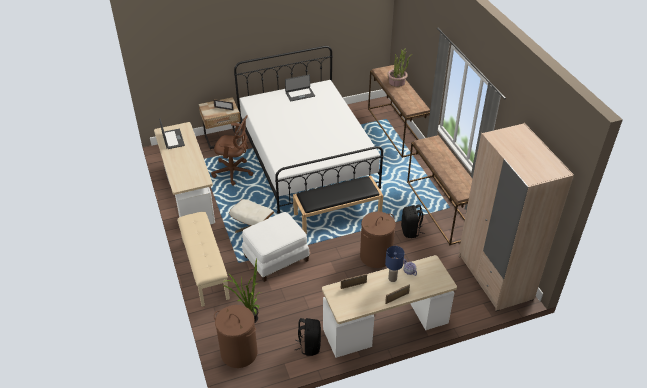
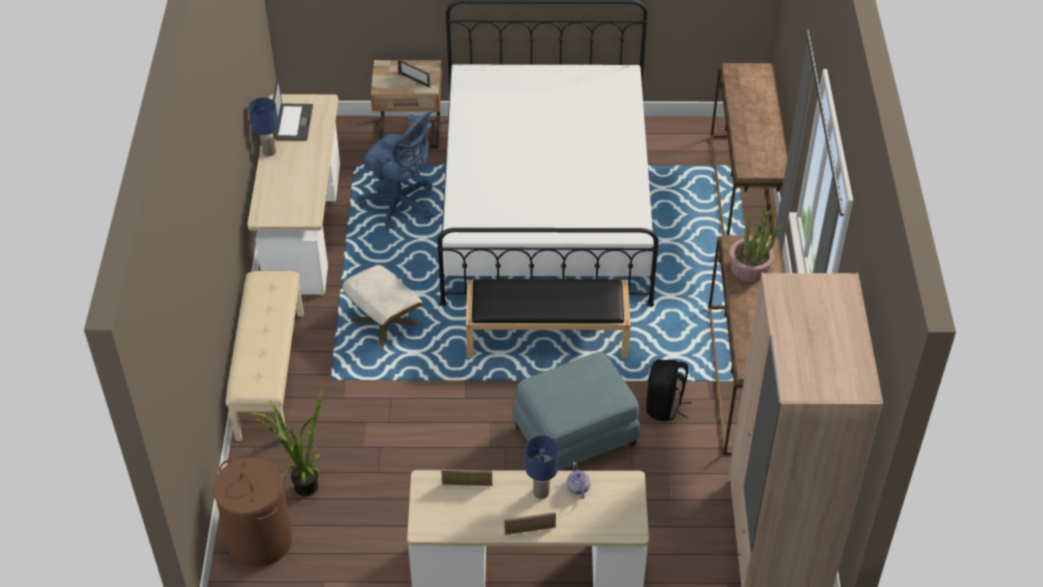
camera: 20 degrees right, 5 degrees up
(166, 155) = (268, 152): none -> blue table lamp
(234, 172) = (401, 205): brown office chair -> blue office chair
(276, 258) = (398, 389): white ottoman -> none
(300, 94) = (566, 83): laptop -> none
(309, 345) = (380, 564): black backpack -> none
(376, 256) = (575, 437): brown laundry basket -> blue ottoman
(397, 82) = (756, 102): potted plant -> potted plant (750, 268)

